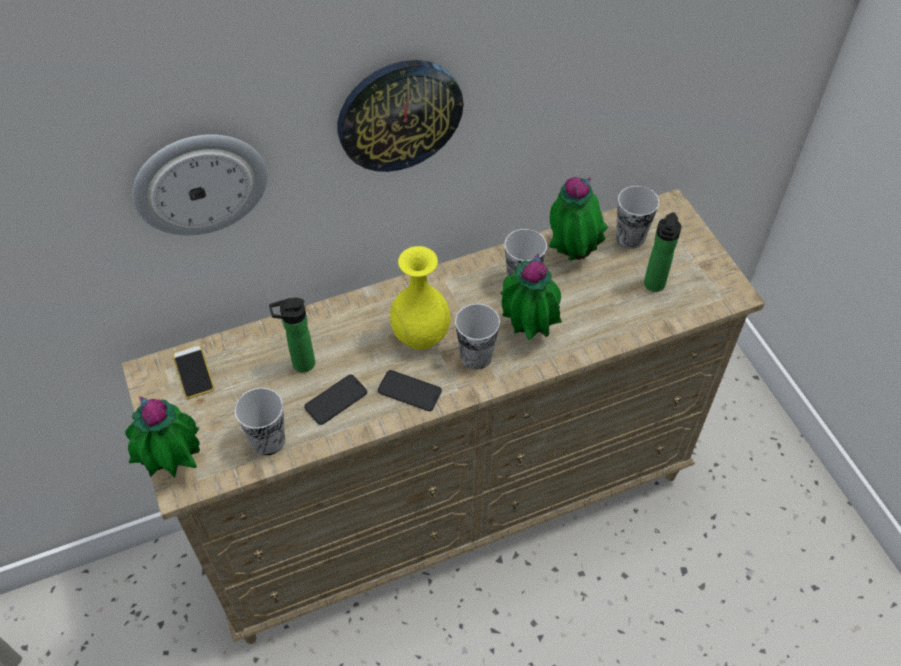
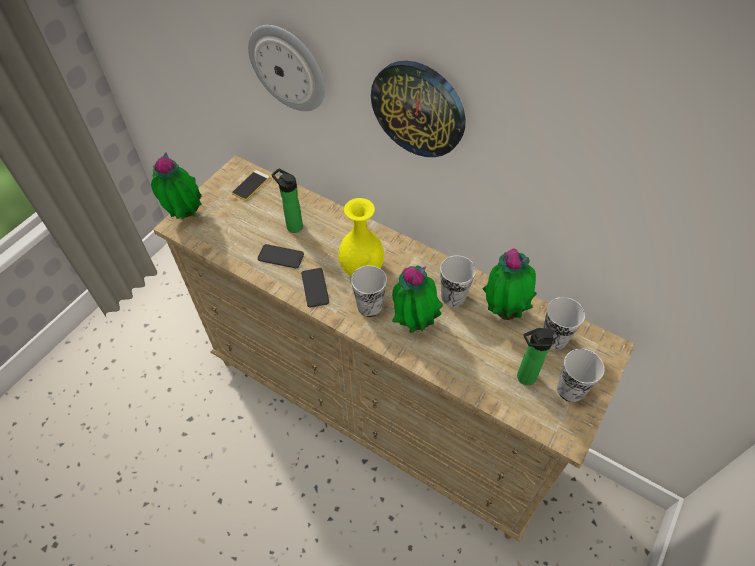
camera: 55 degrees right, 0 degrees up
(268, 440) = (230, 243): cup -> cup (570, 389)

